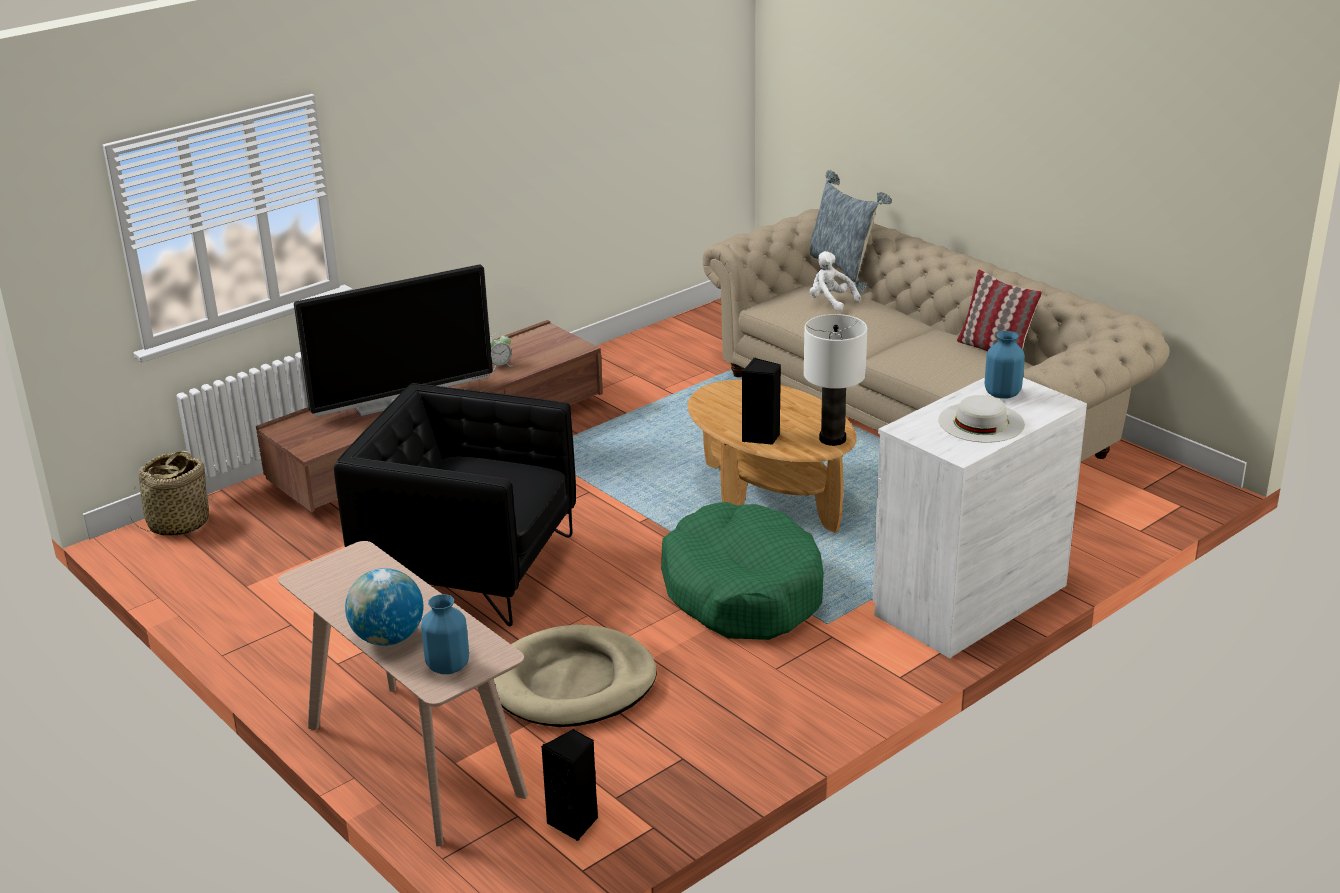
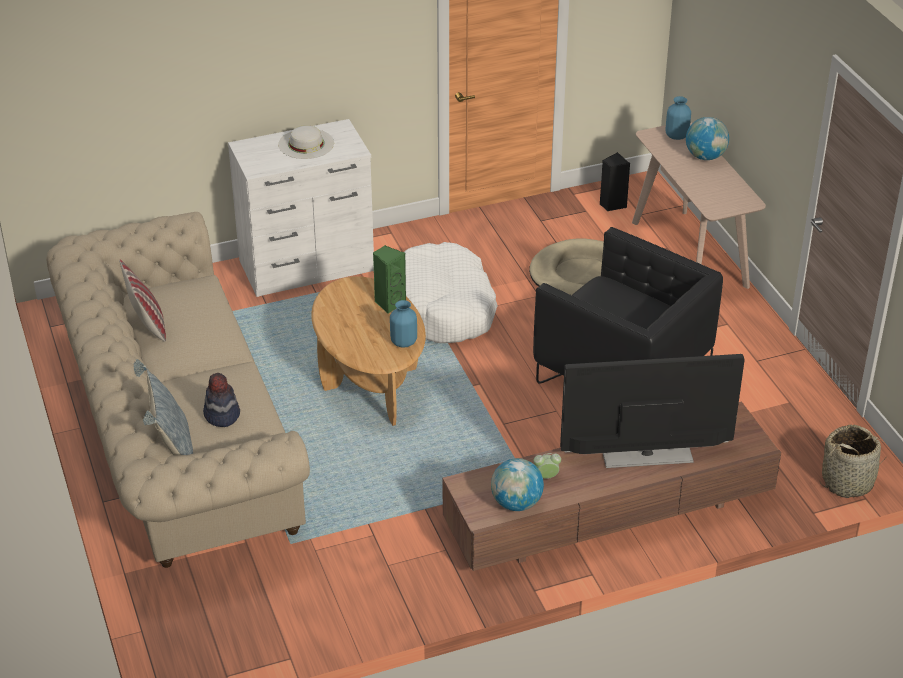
camera: 160 degrees left, 10 degrees up
(519, 345) = (516, 503): none -> globe
(742, 591) = (443, 308): green dog bed -> white dog bed
(761, 437) = (389, 303): black speaker -> green speaker
(830, 302) = (221, 415): white plush toy -> hat
(833, 439) = (340, 288): white table lamp -> none
(1001, 394) = (270, 160): blue vase -> blue vase (404, 342)

